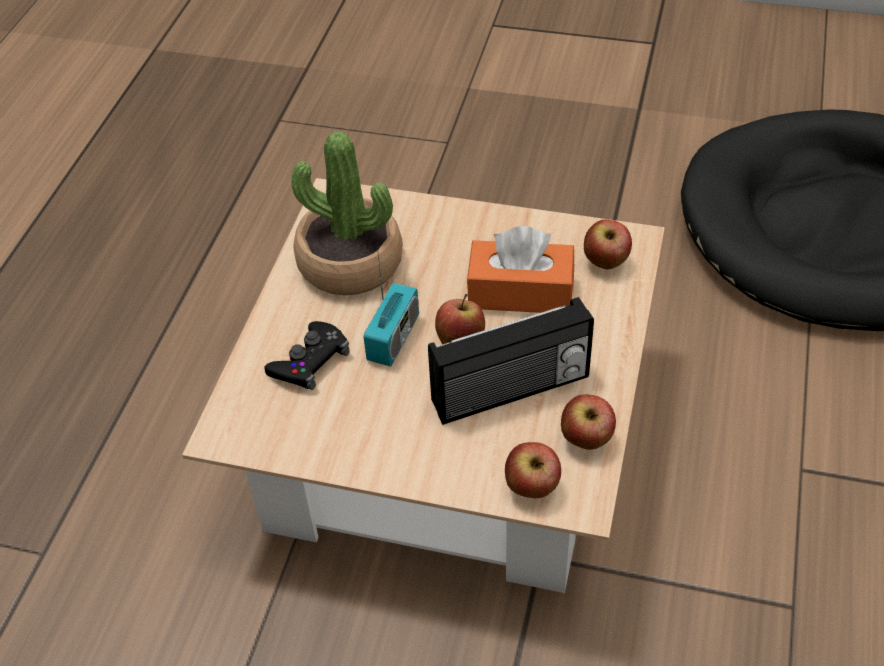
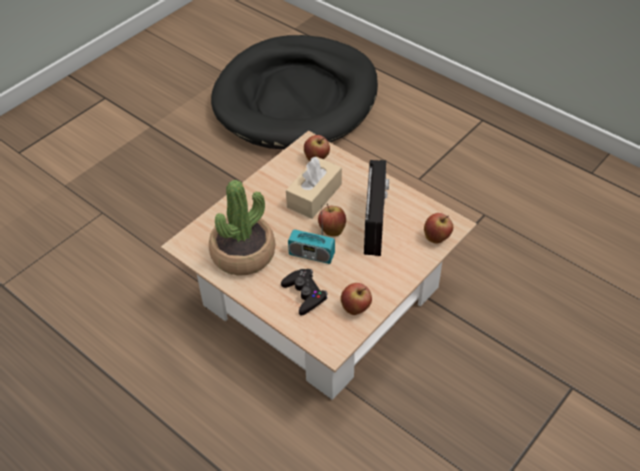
camera: 65 degrees left, 0 degrees up
(393, 338) = (311, 254): radio -> radio turned 150 degrees clockwise
(520, 292) = (314, 196): orange tissue box -> beige tissue box
(586, 440) = (420, 209): apple -> apple (356, 308)

